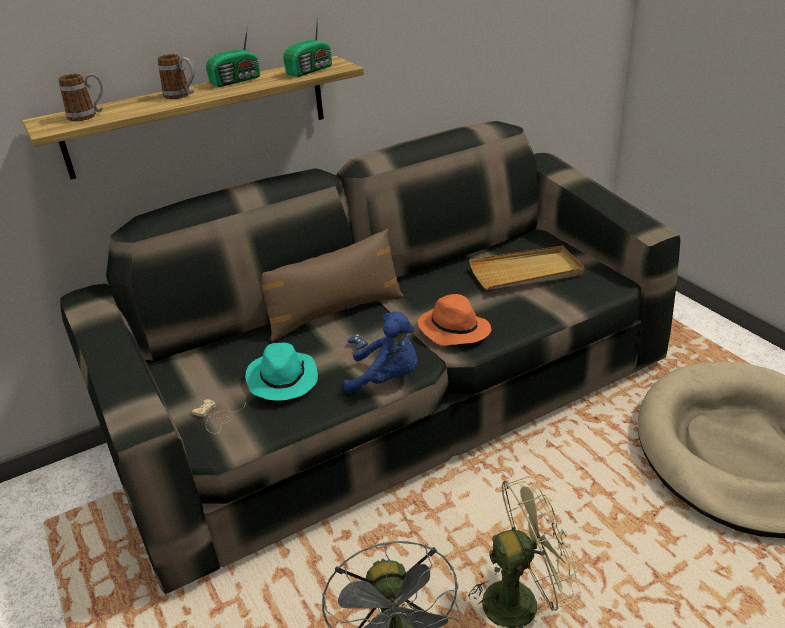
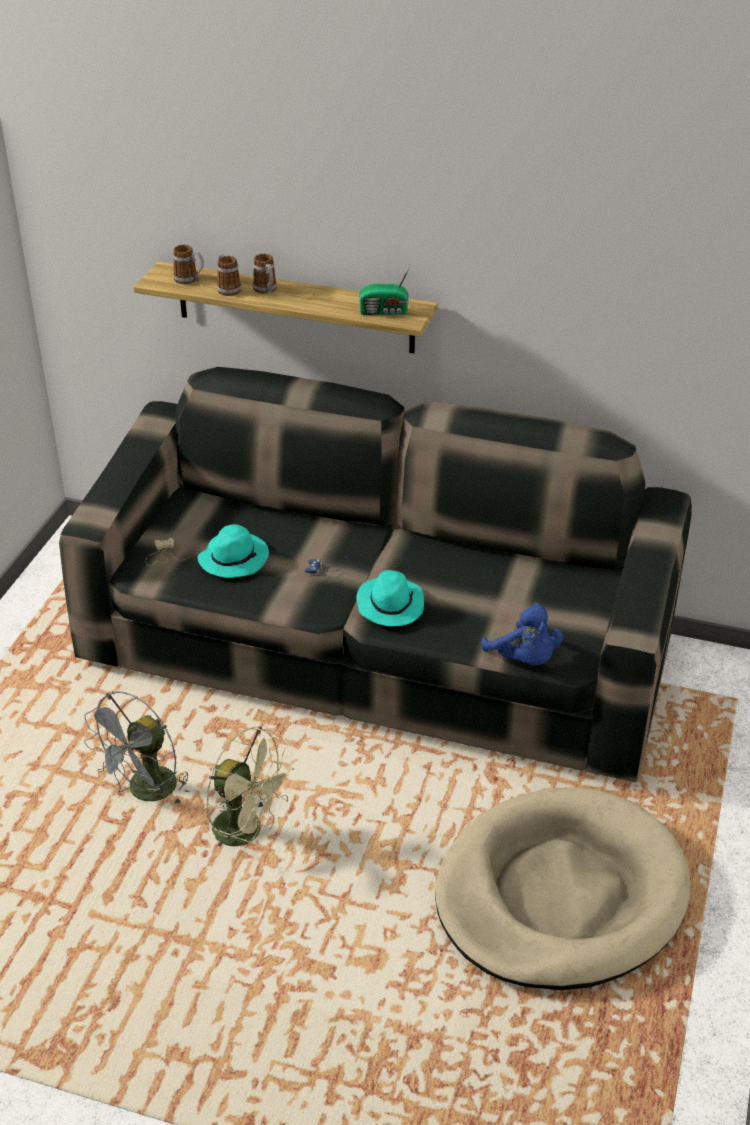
camera: 45 degrees right, 5 degrees up
(140, 106) = (227, 288): none -> mug
(237, 80) = (323, 294): radio -> none
(335, 312) = (341, 533): brown pillow -> none
(387, 378) = (291, 606): blue plush toy -> blue plush toy (524, 660)
(453, 329) = (390, 605): orange hat -> turquoise hat
(526, 272) = (529, 601): beige tray -> none

